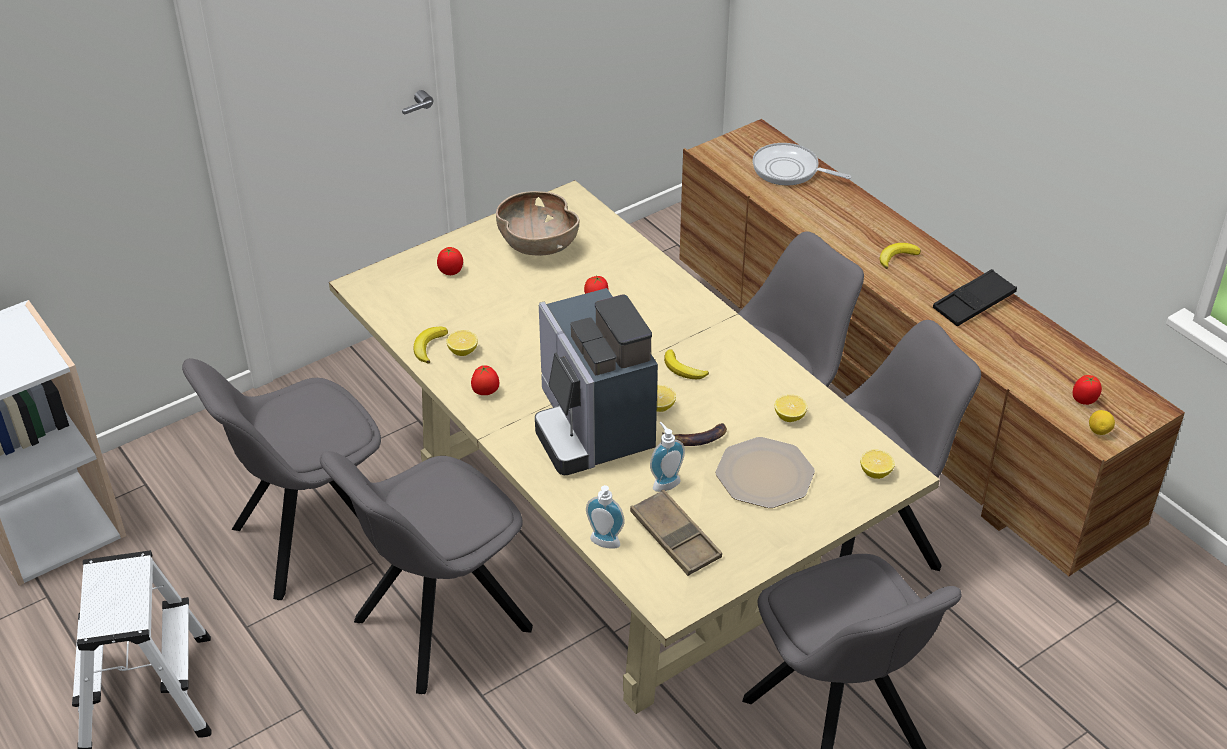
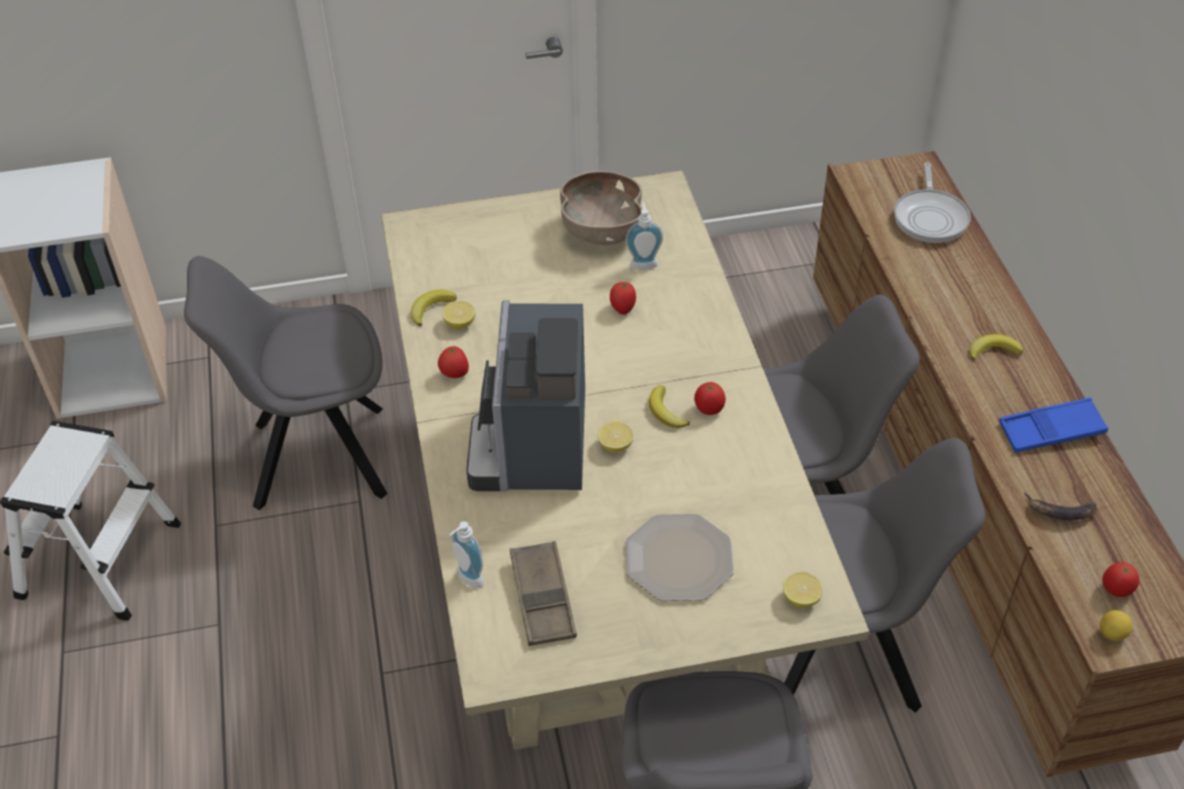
camera: 25 degrees right, 5 degrees up
(440, 624) = (384, 586): grey chair -> none
(450, 272) = (500, 235): tomato -> tomato (709, 409)
(664, 482) = (570, 532): soap dispenser -> soap dispenser (643, 263)
(696, 439) = (632, 495): banana -> banana (1060, 511)
(789, 170) = (930, 217): frying pan -> frying pan turned 135 degrees counterclockwise
(789, 417) = (746, 501): lemon -> none
(973, 303) = (1051, 431): black tray -> blue tray

